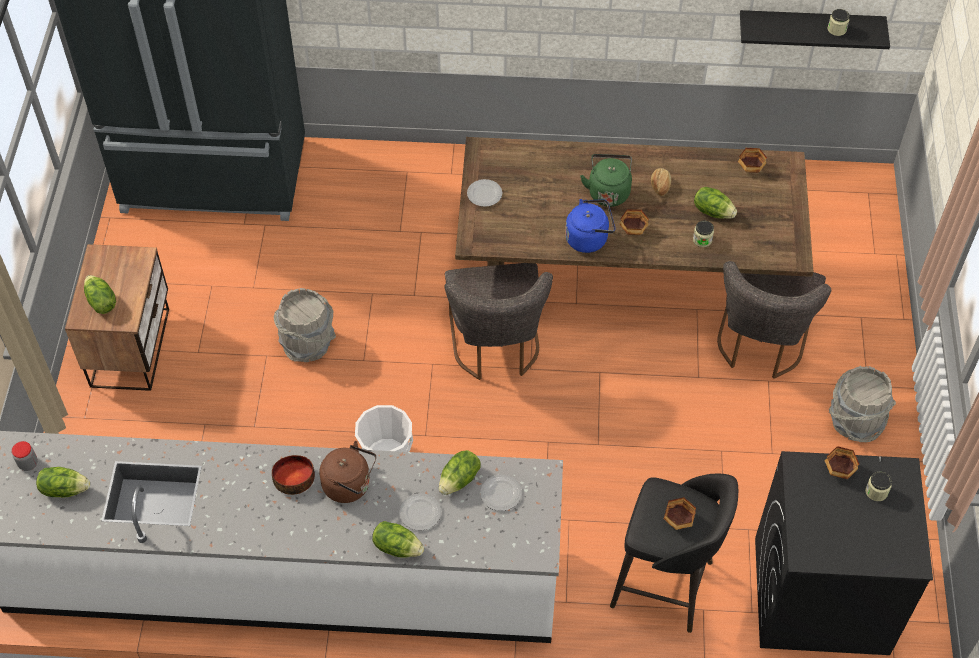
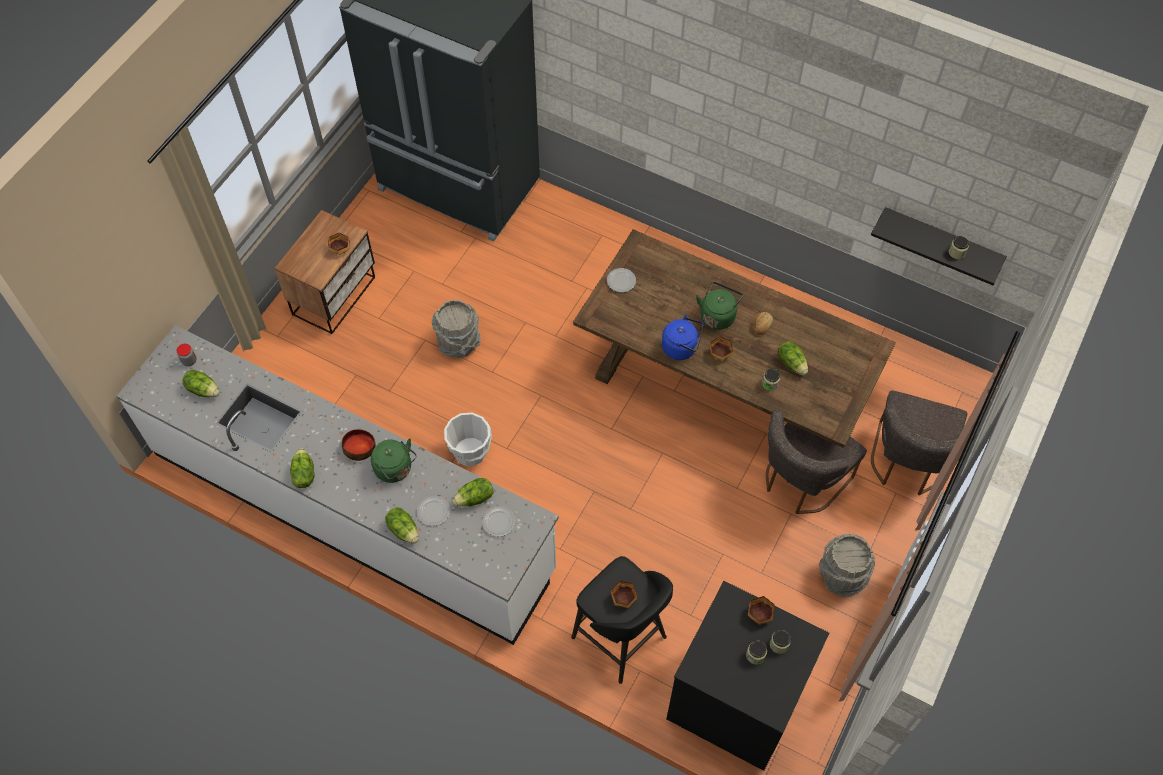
camera: 25 degrees right, 5 degrees up
(101, 302) = (308, 258): lettuce -> lettuce (303, 474)
(350, 485) = (395, 469): brown kettle -> green kettle
(496, 347) = (594, 401): grey chair -> grey chair (907, 463)
(751, 168) = (844, 339): bowl -> bowl (340, 250)
(859, 513) = (755, 655): none -> jar

